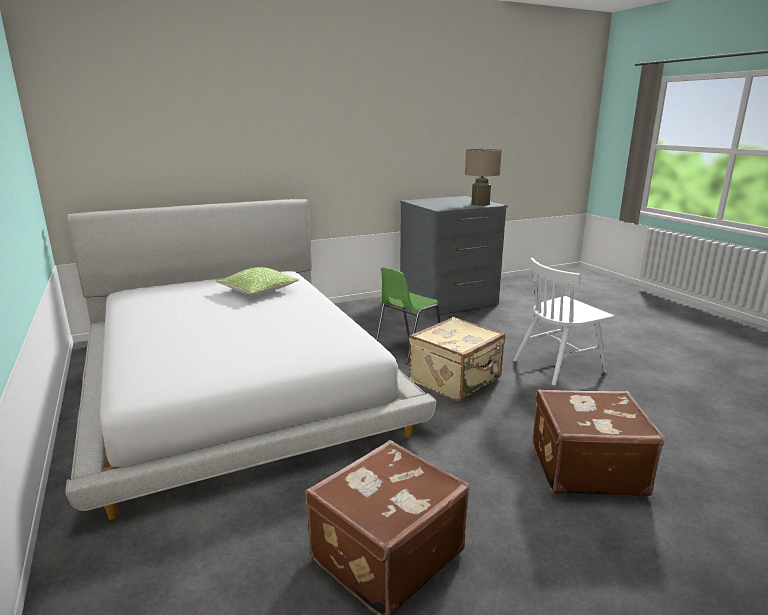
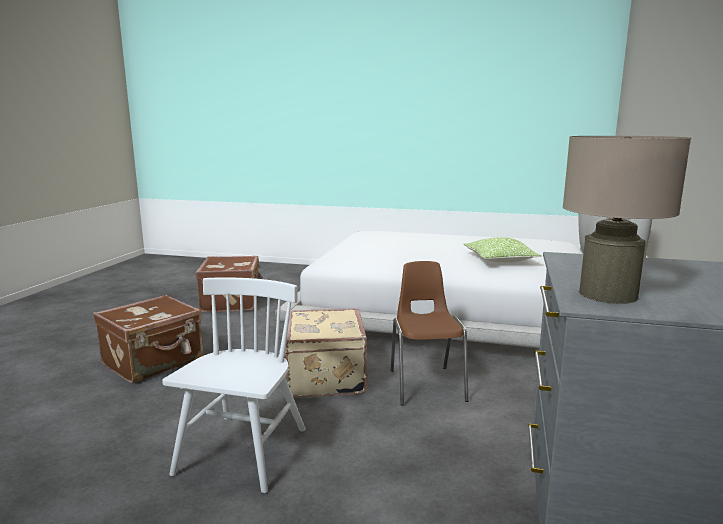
camera: 130 degrees right, 5 degrees down
(407, 349) = (426, 385): green chair -> brown chair

